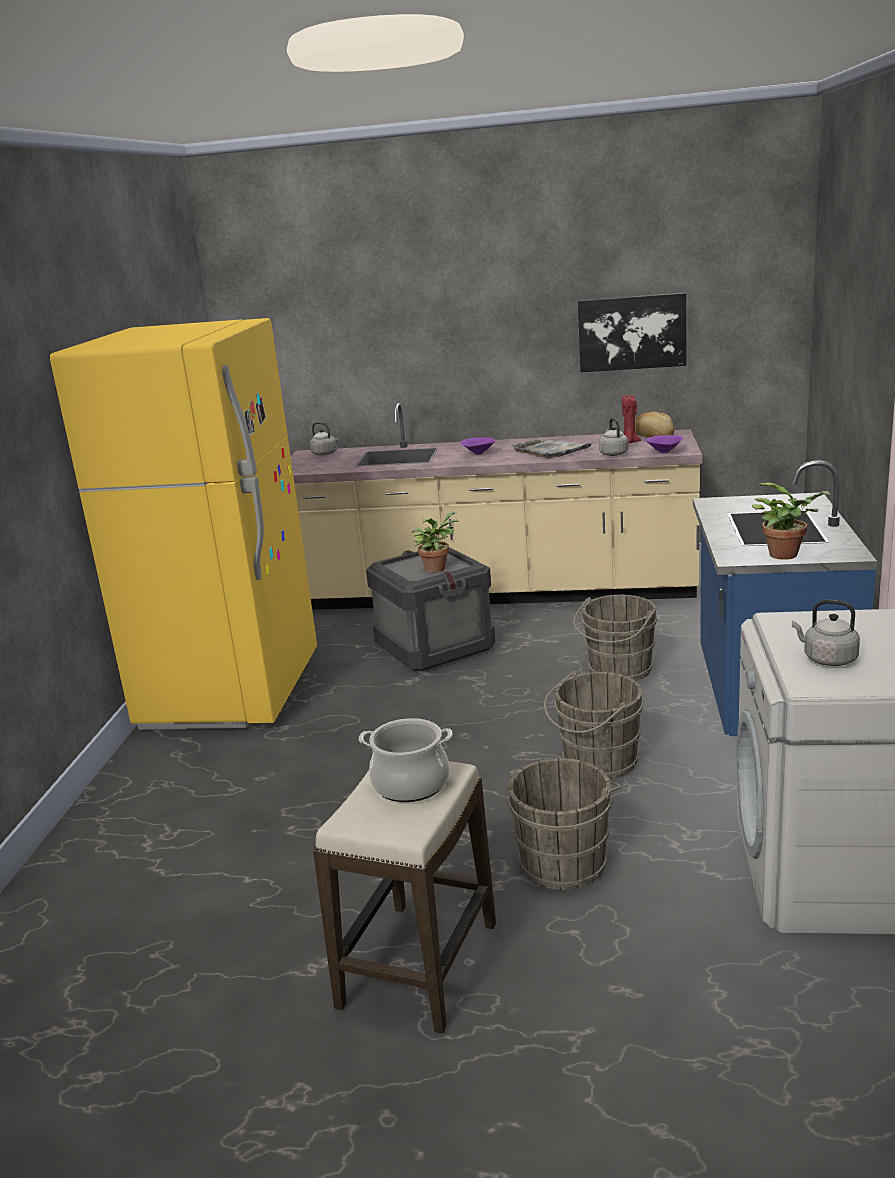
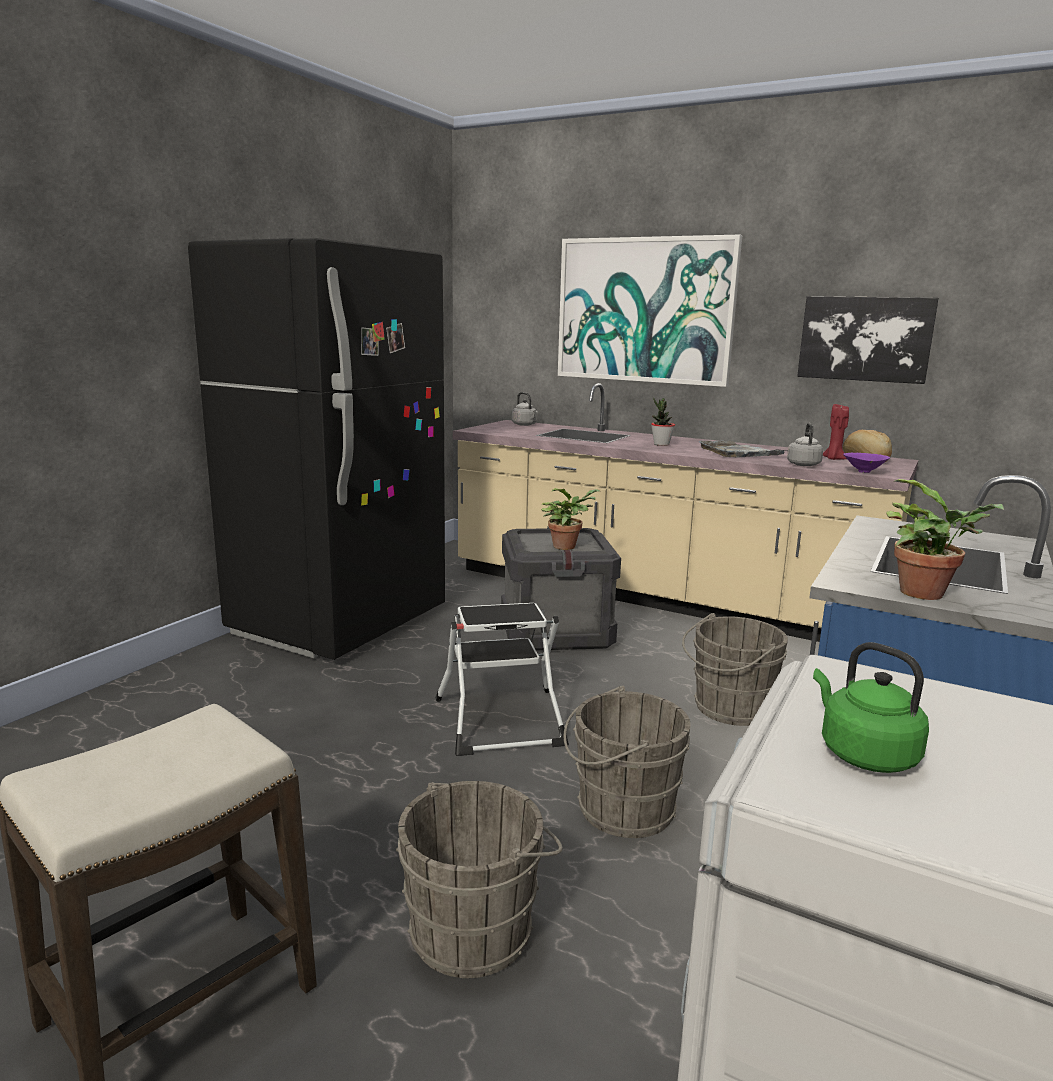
camera: 20 degrees right, 5 degrees down
(232, 691) = (340, 622): yellow fridge -> black fridge
(411, 784) = (181, 752): cooking pot -> none
(427, 326) = (645, 310): none -> picture
(455, 728) = (501, 718): none -> step ladder
(478, 454) = (661, 444): purple bowl -> potted plant
(827, 659) = (863, 754): grey kettle -> green kettle

